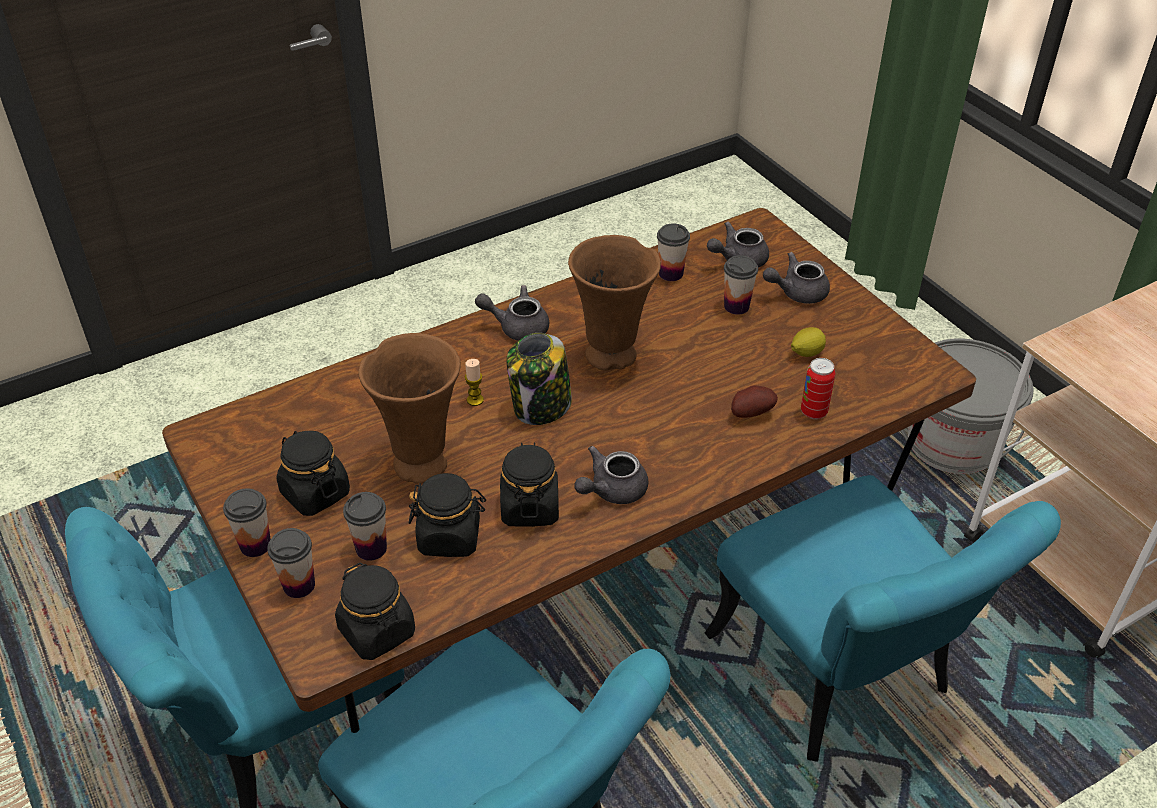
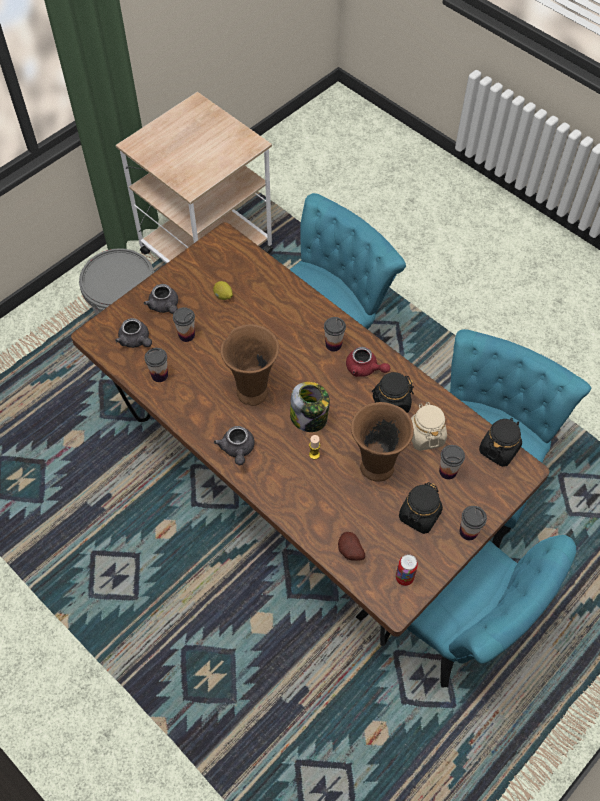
camera: 105 degrees left, 15 degrees up
(299, 585) = (486, 498): cup -> cup (333, 344)
(450, 537) = (425, 436): black jar -> beige jar
(611, 490) = (365, 369): grey teapot -> red teapot
(750, 412) = (283, 316): potato -> potato (349, 552)
(813, 412) = (273, 288): can -> can (404, 578)

